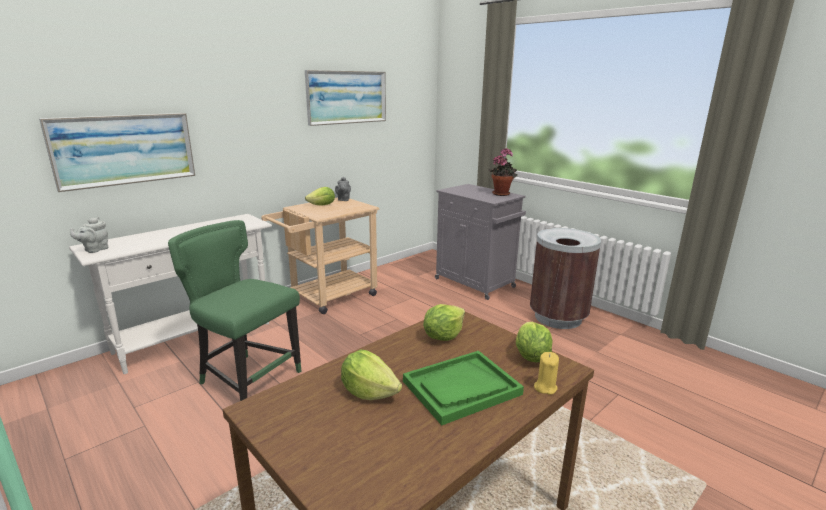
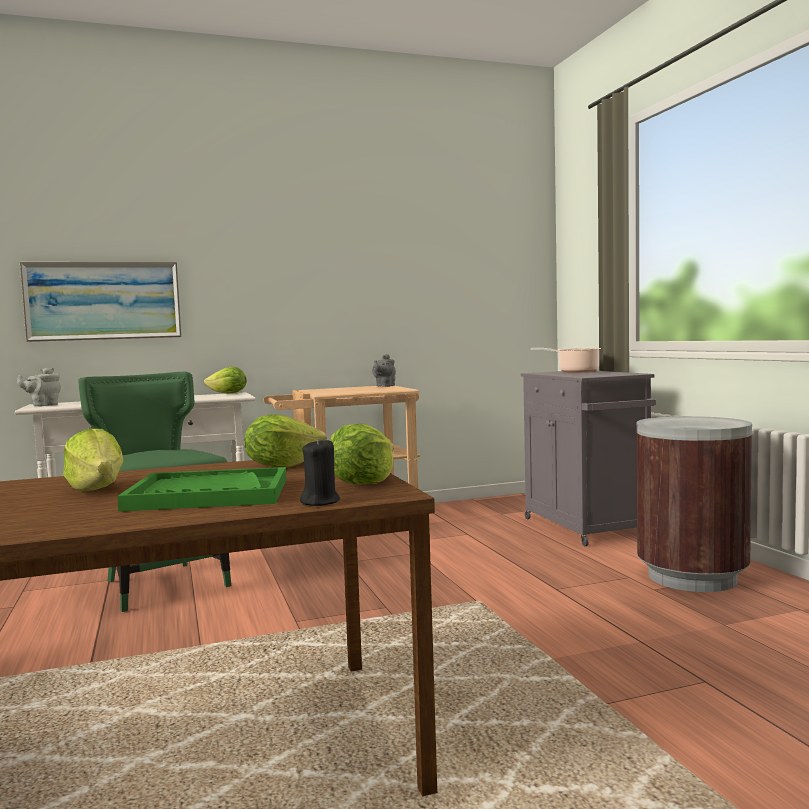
camera: 25 degrees right, 15 degrees down
(322, 205) = (347, 389): lettuce -> lettuce (228, 393)
(347, 97) = (401, 250): picture -> none
(470, 188) = (575, 371): none -> cooking pot
(502, 193) = (617, 373): potted plant -> none
(545, 387) = (321, 502): yellow candle -> black candle

